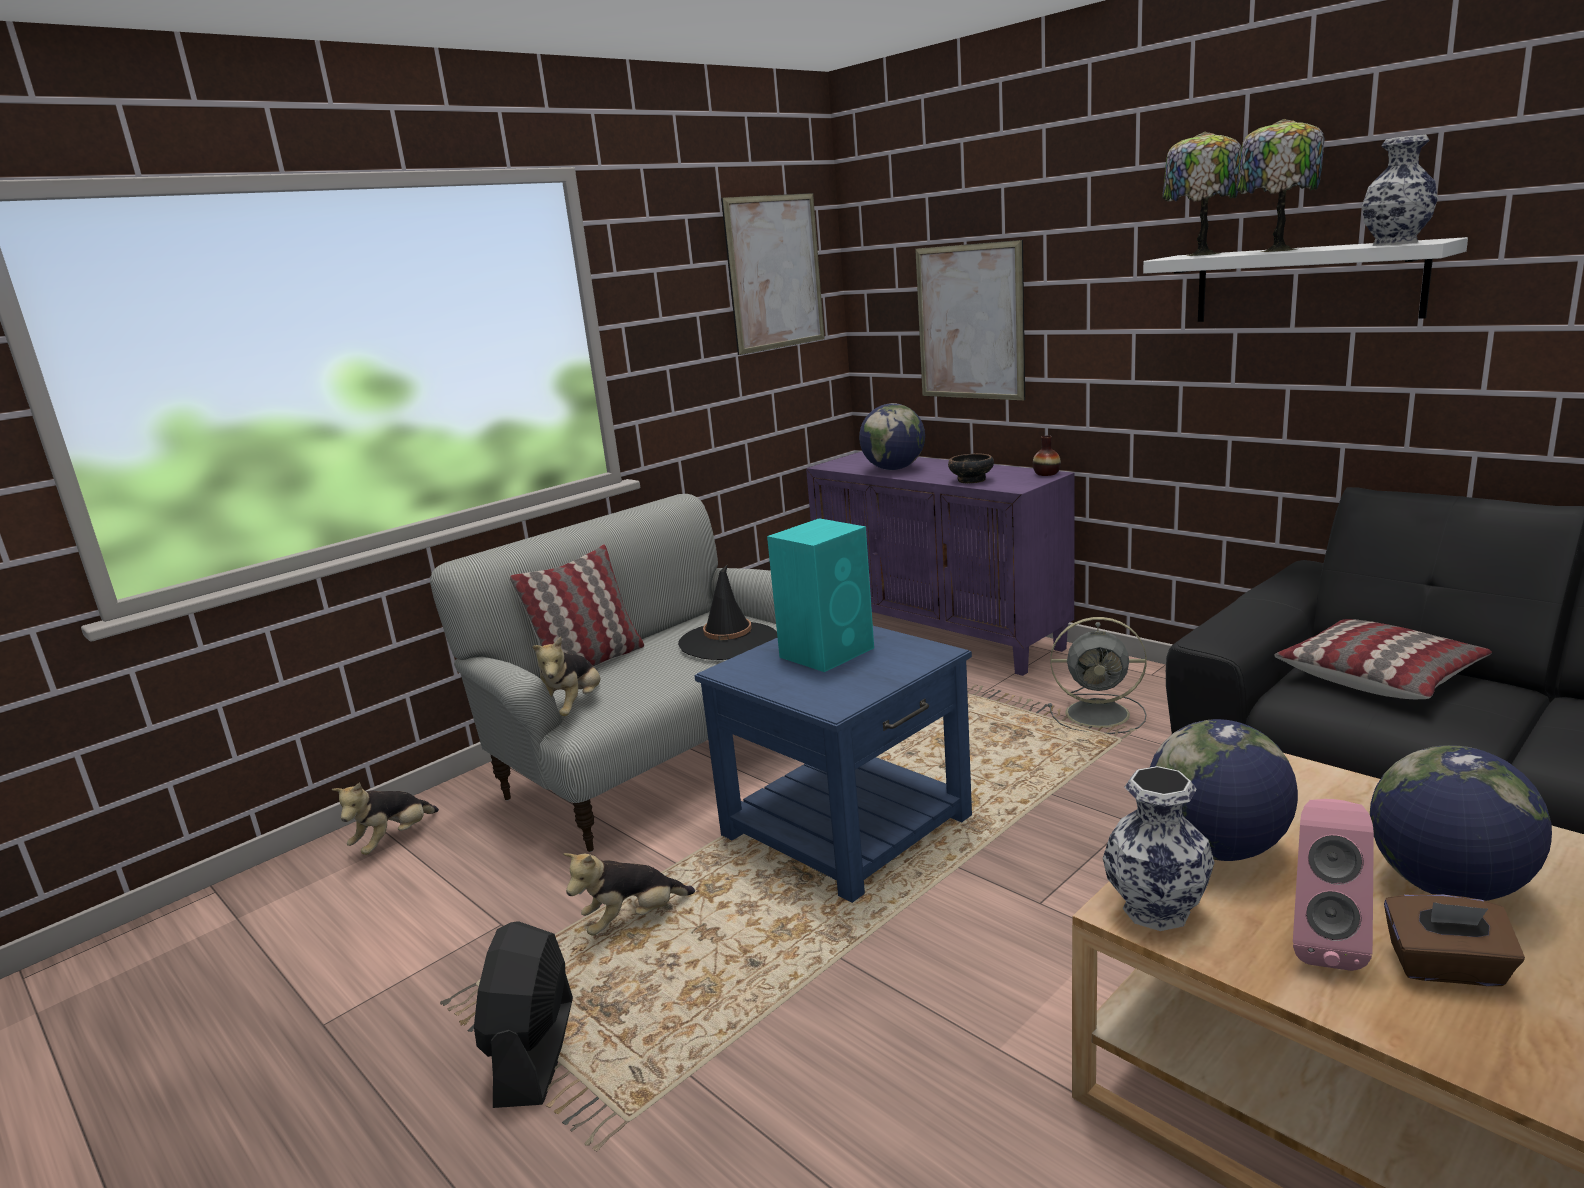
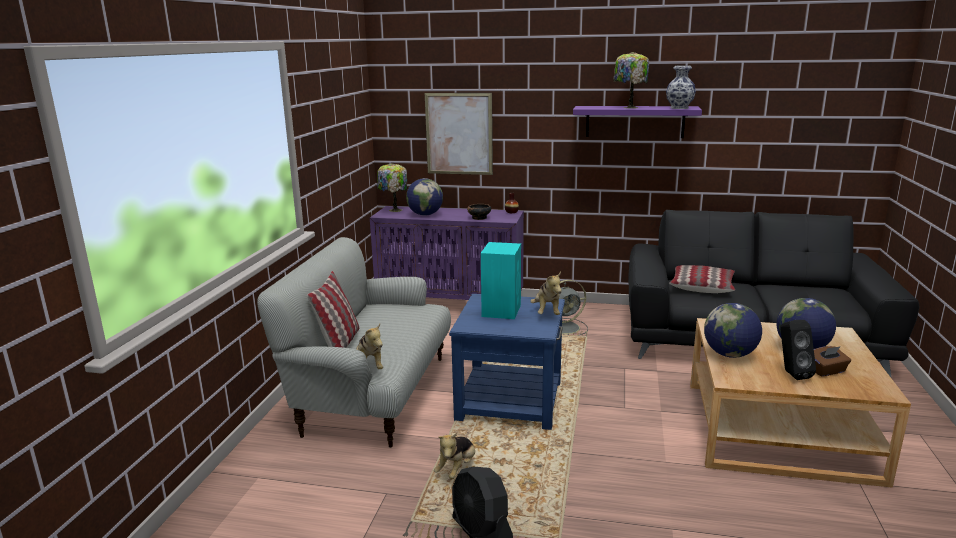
camera: 35 degrees left, 0 degrees up
(393, 840) = (253, 477): plush toy -> plush toy (547, 312)
(729, 642) = (407, 318): black hat -> none
(775, 272) = (350, 103): picture -> none
(1157, 909) = (737, 378): vase -> none
(1199, 254) = (592, 107): table lamp -> table lamp (394, 210)
(1306, 283) = (634, 121): white shelf -> purple shelf
(1323, 943) = (791, 374): pink speaker -> black speaker

